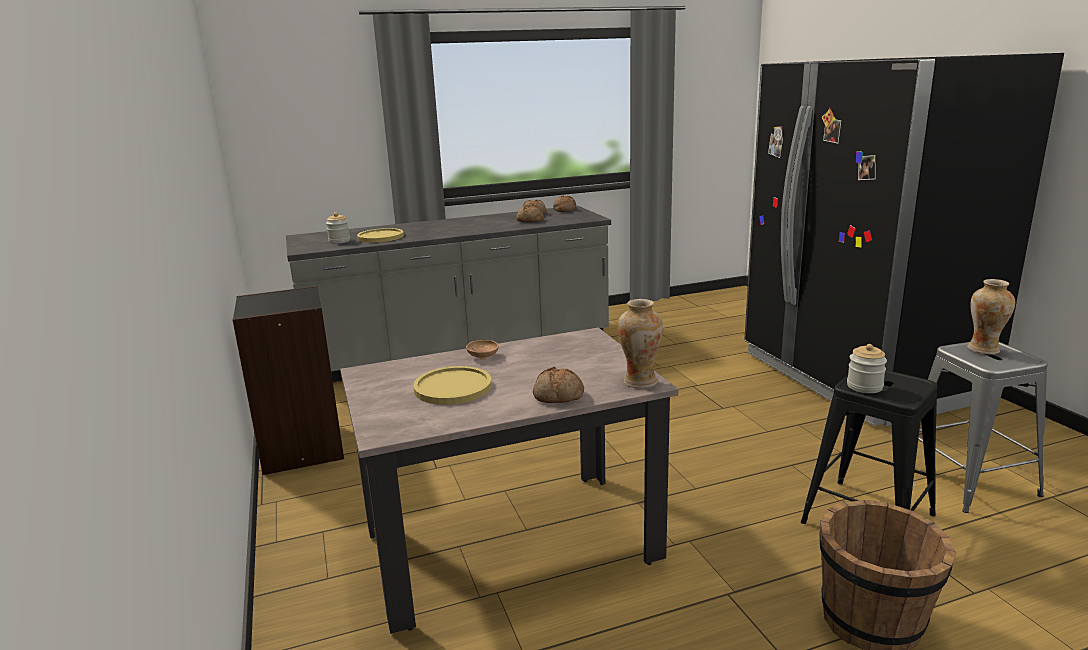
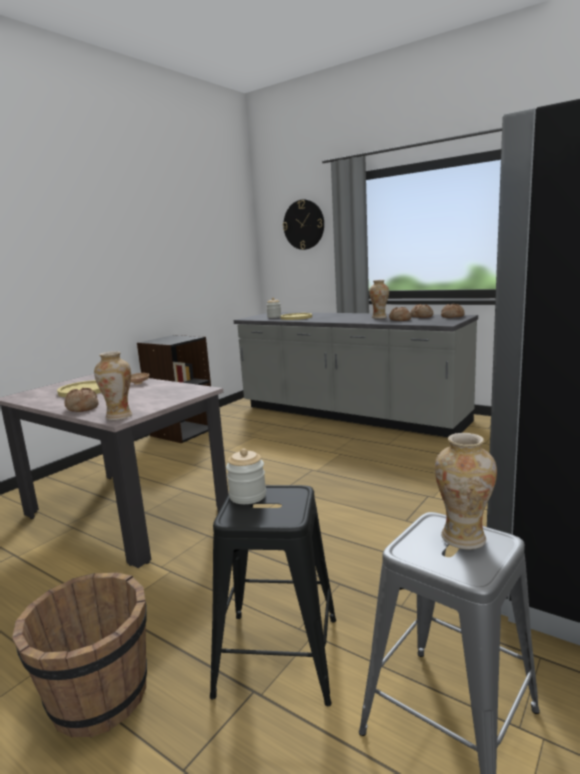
camera: 55 degrees right, 5 degrees down
(318, 100) = (304, 224): none -> wall clock
(493, 221) = (379, 317): none -> vase

